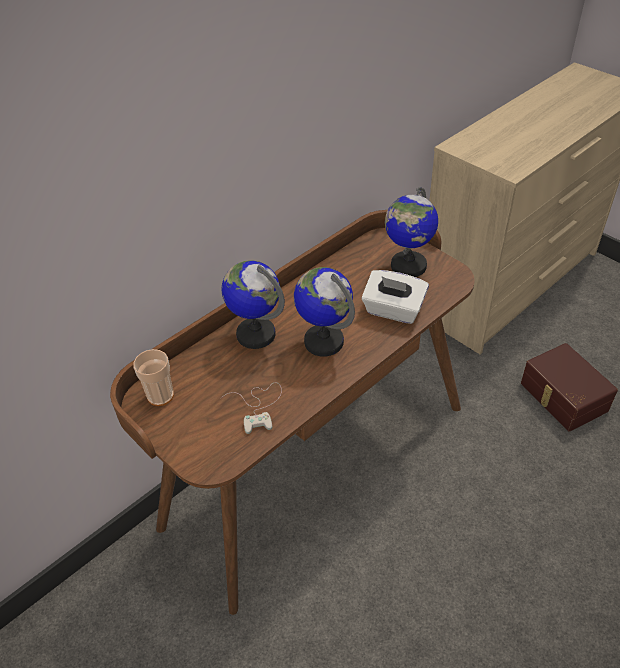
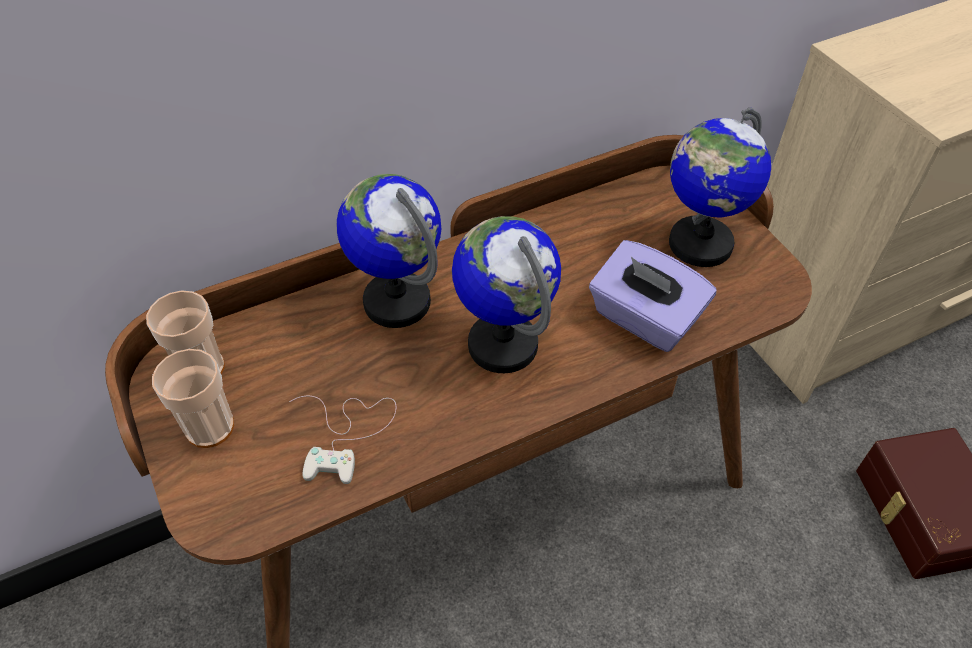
camera: 15 degrees right, 5 degrees up
(180, 423) = (210, 427): none -> cup
(393, 310) = (644, 319): white tissue box -> purple tissue box

